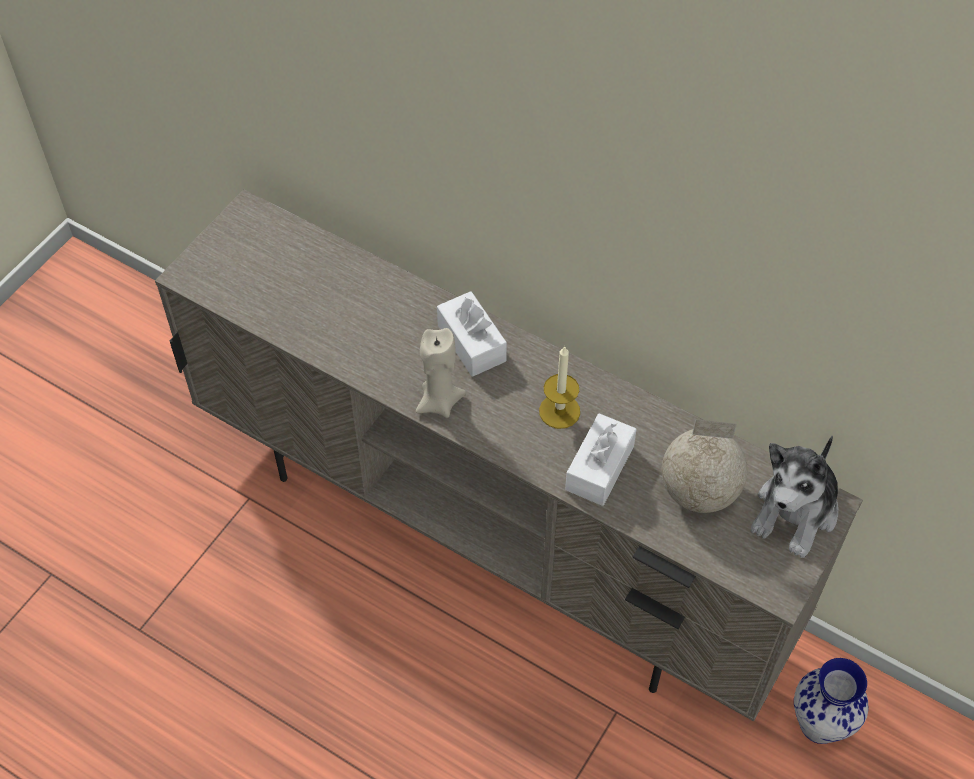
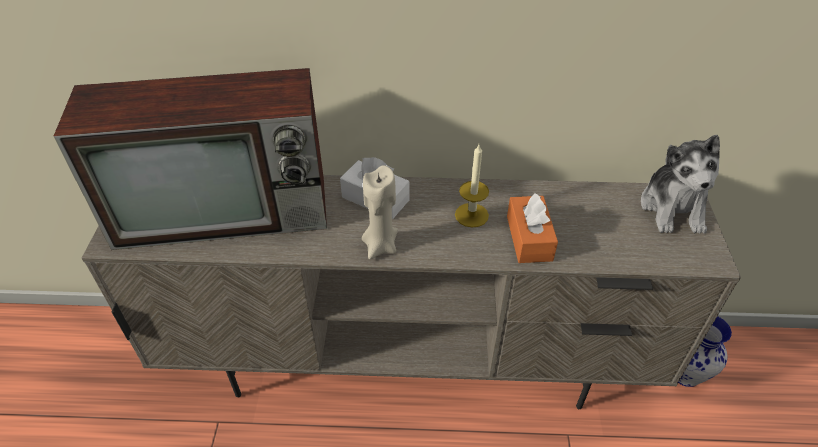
camera: 30 degrees left, 10 degrees down
(313, 289) = (228, 211): none -> television
(599, 468) = (529, 238): white tissue box -> orange tissue box
(699, 492) = (606, 223): globe -> none

